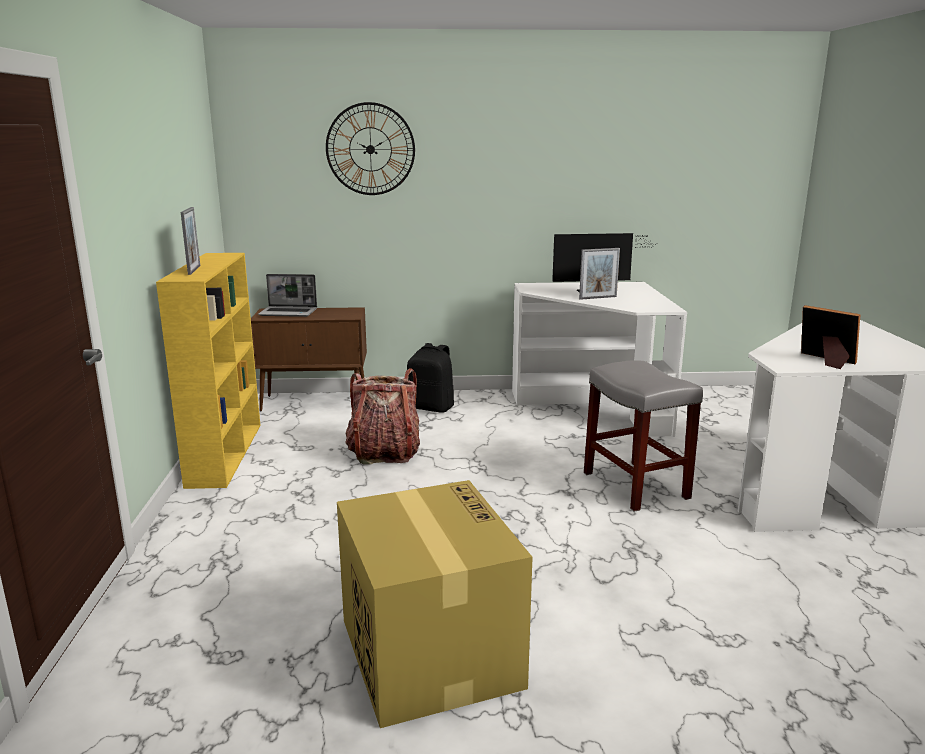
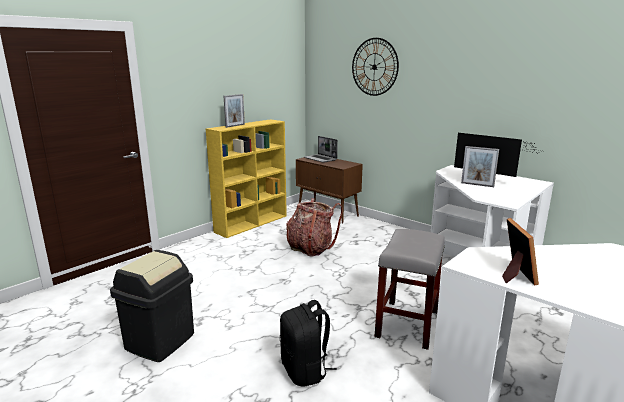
camera: 45 degrees right, 0 degrees up
(428, 651) = (159, 341): cardboard box -> black trash can
(431, 407) = (377, 234): black backpack -> black backpack (305, 371)

